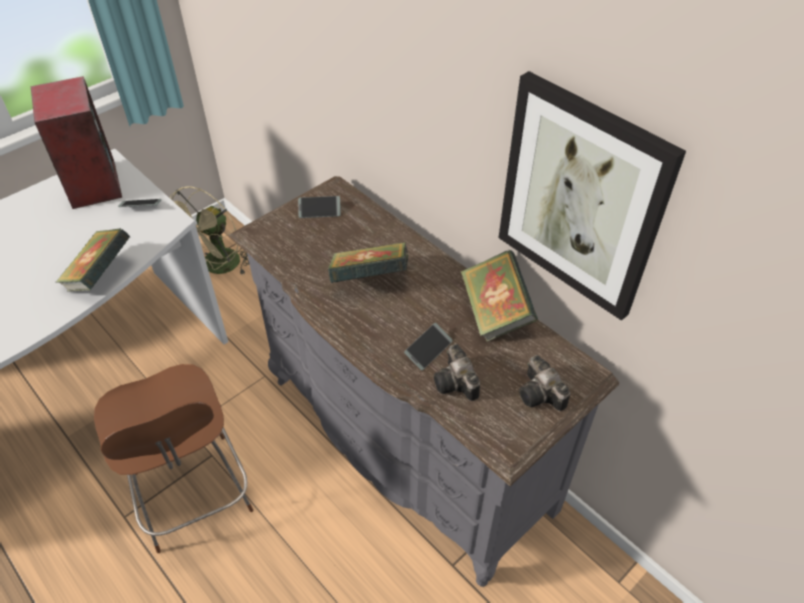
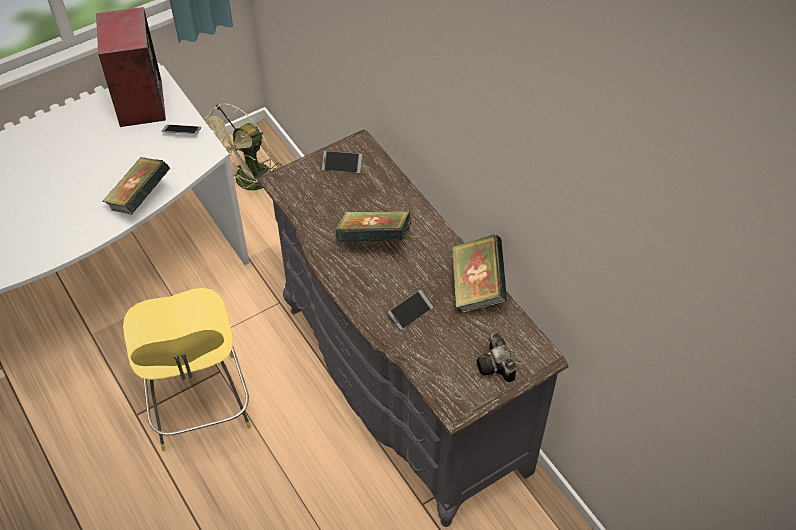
camera: 10 degrees right, 5 degrees up
(193, 496) = (199, 406): brown stool -> yellow stool
(457, 384) = (427, 346): camera -> none
(581, 198) = (542, 210): picture -> none

